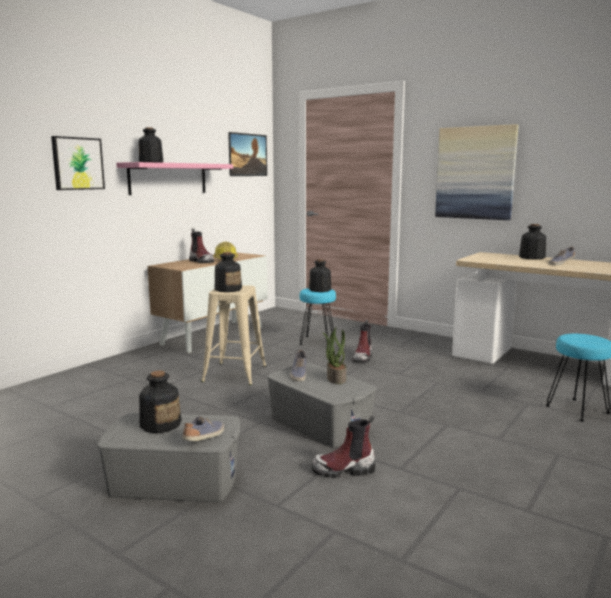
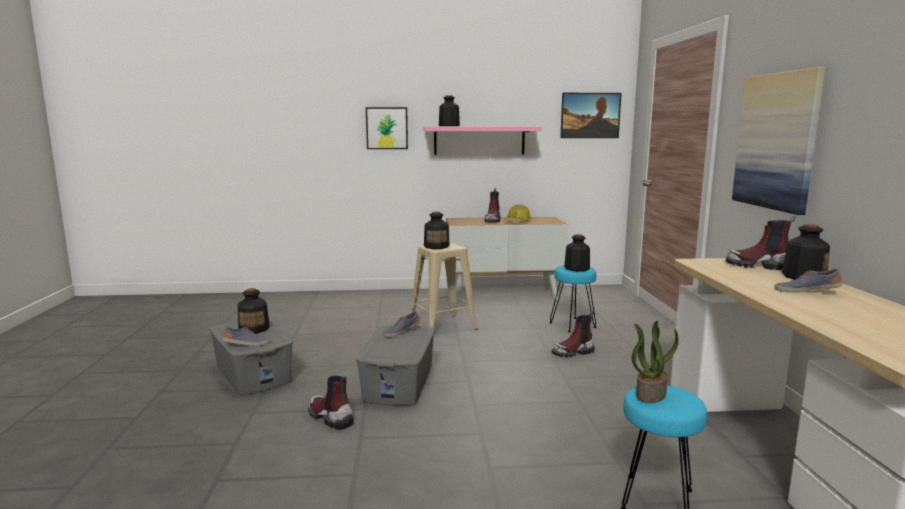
camera: 50 degrees right, 0 degrees up
(335, 378) = (411, 345): potted plant -> potted plant (650, 394)
(497, 256) = (758, 266): none -> boot

